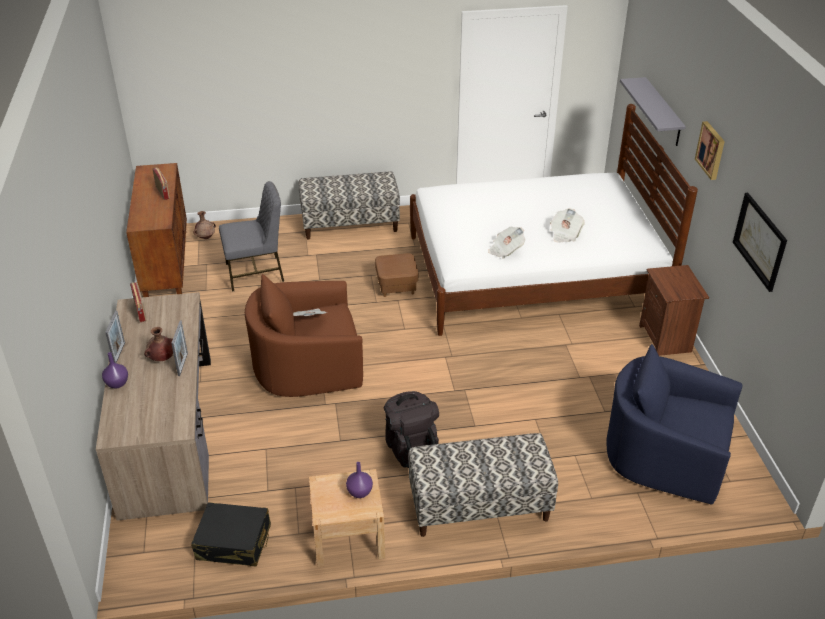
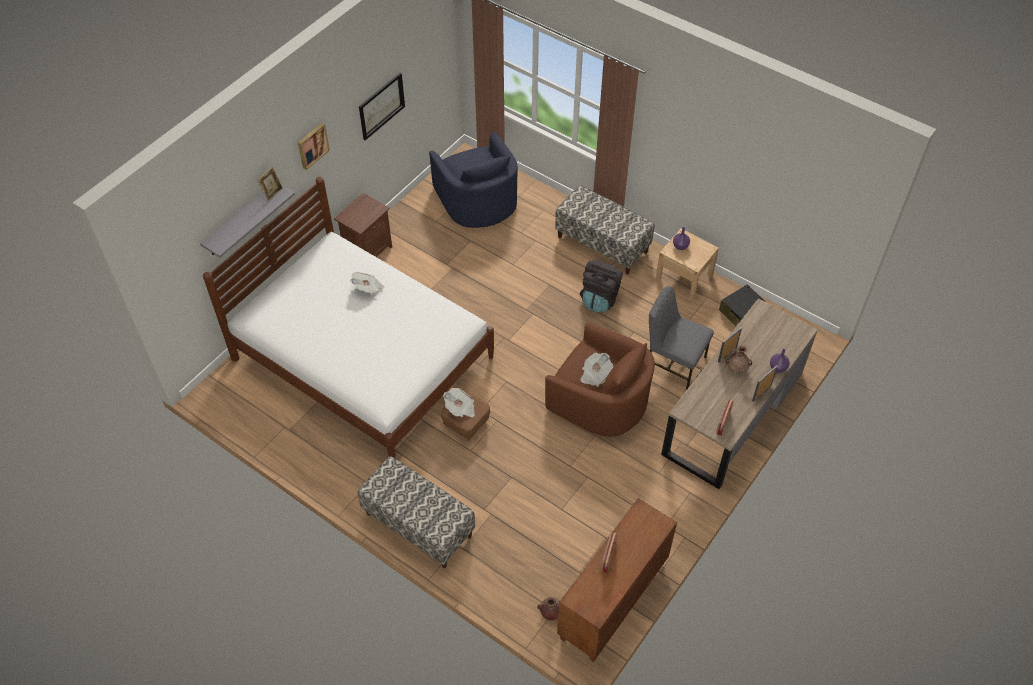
camera: 135 degrees left, 15 degrees up
(256, 273) = (550, 526): grey chair -> grey chair (673, 362)
(505, 250) = (423, 305): newspaper -> newspaper (460, 408)
(669, 119) = (272, 193): none -> picture frame

